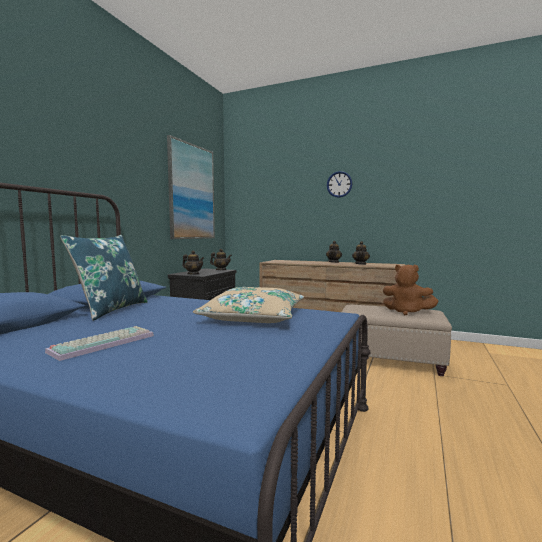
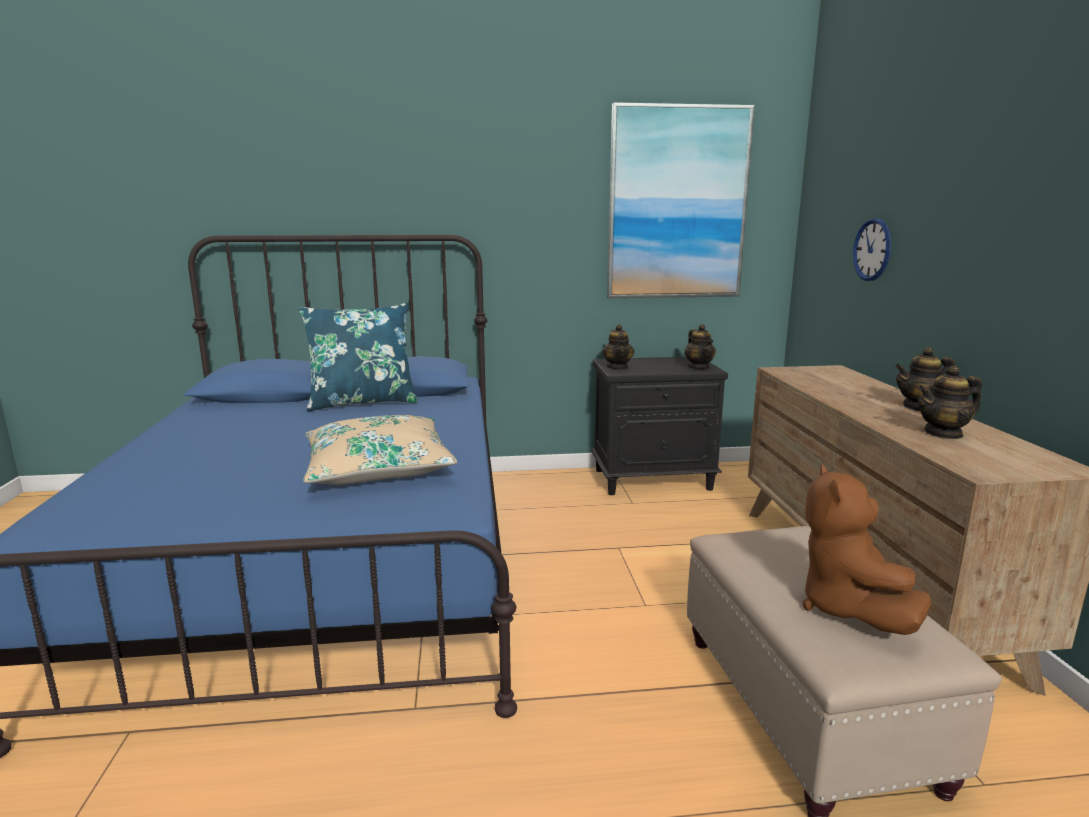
camera: 60 degrees right, 10 degrees up
(103, 343) = (224, 439): keyboard -> none
(339, 184) = (998, 174): wall clock -> wall clock (872, 249)

